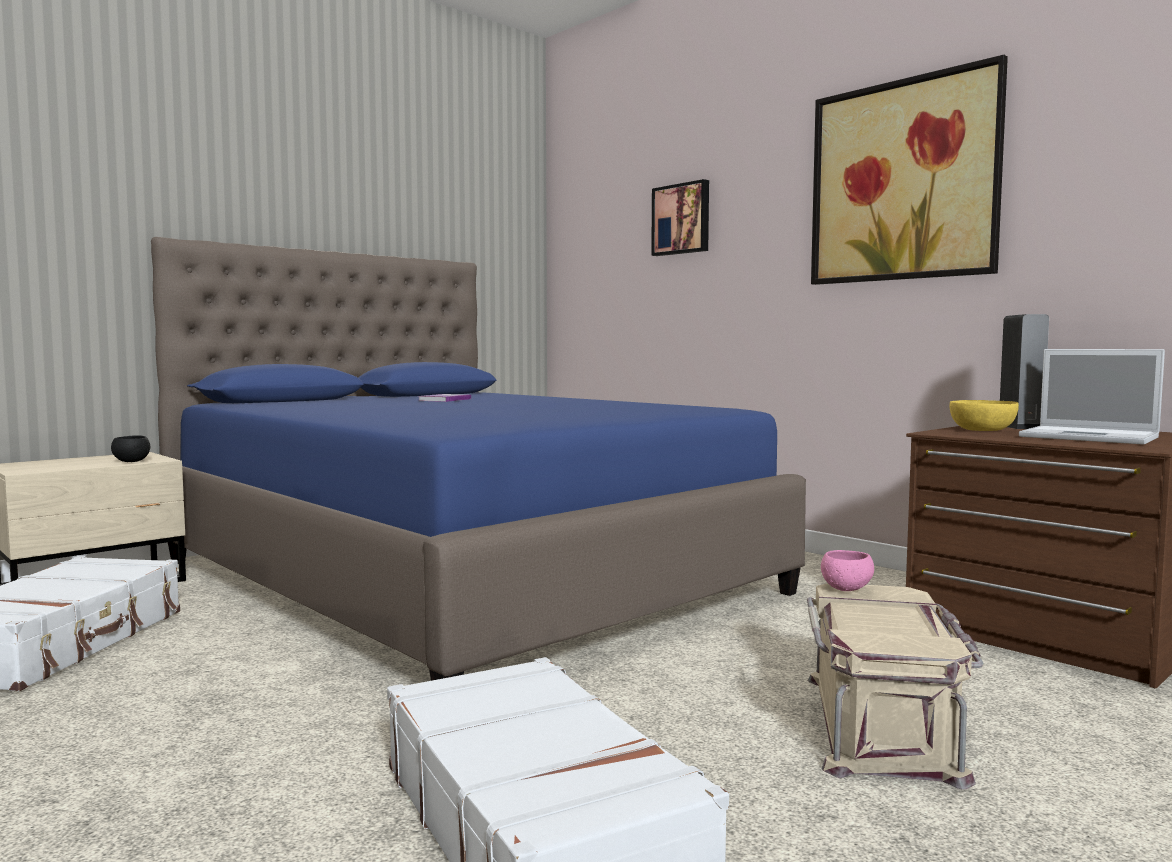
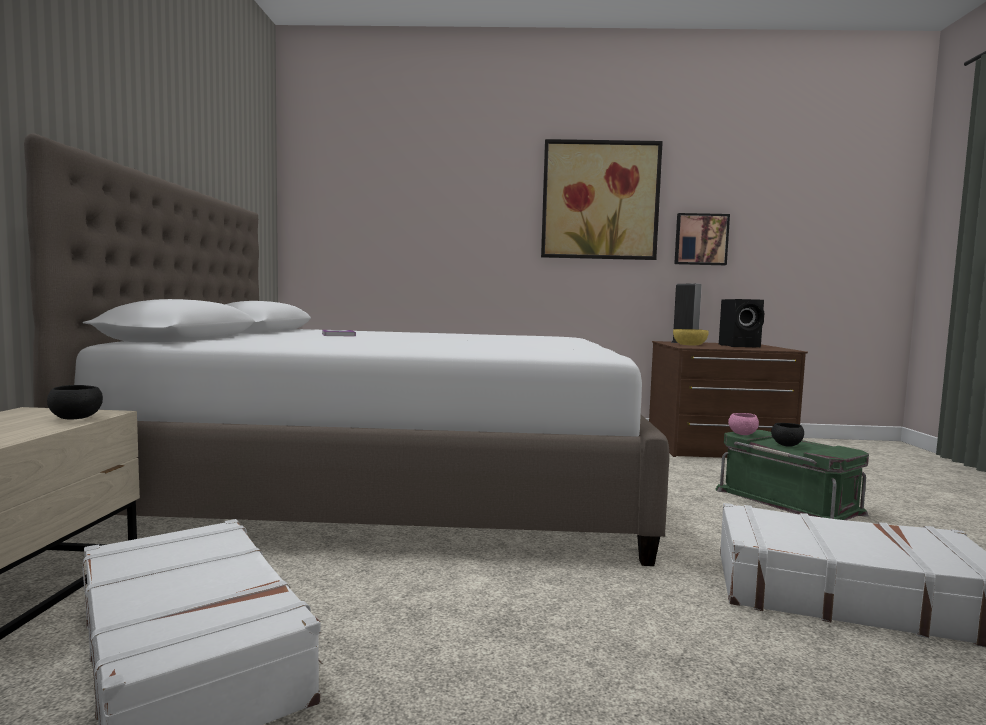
camera: 45 degrees left, 0 degrees up
(463, 576) = (392, 484): blue bed -> white bed
(682, 219) = (429, 201): picture -> picture (700, 239)
(866, 618) = (786, 445): none -> black bowl
(884, 725) = (788, 501): beige storage box -> green storage box
(1091, 437) = (740, 346): laptop -> black speaker

